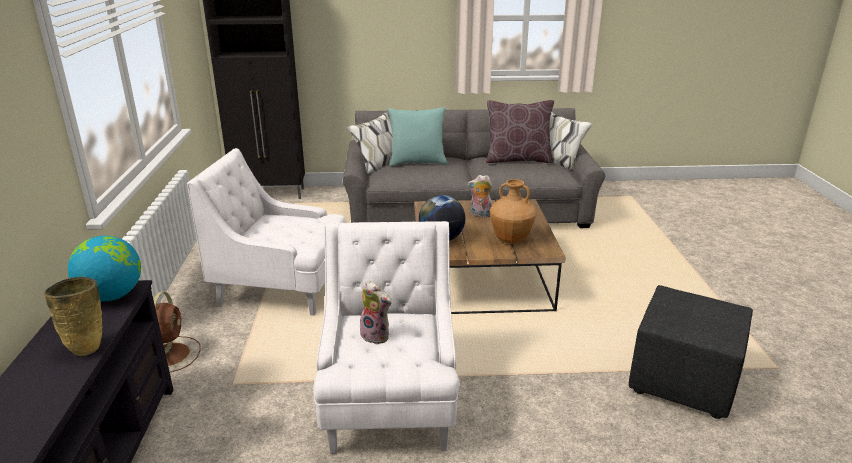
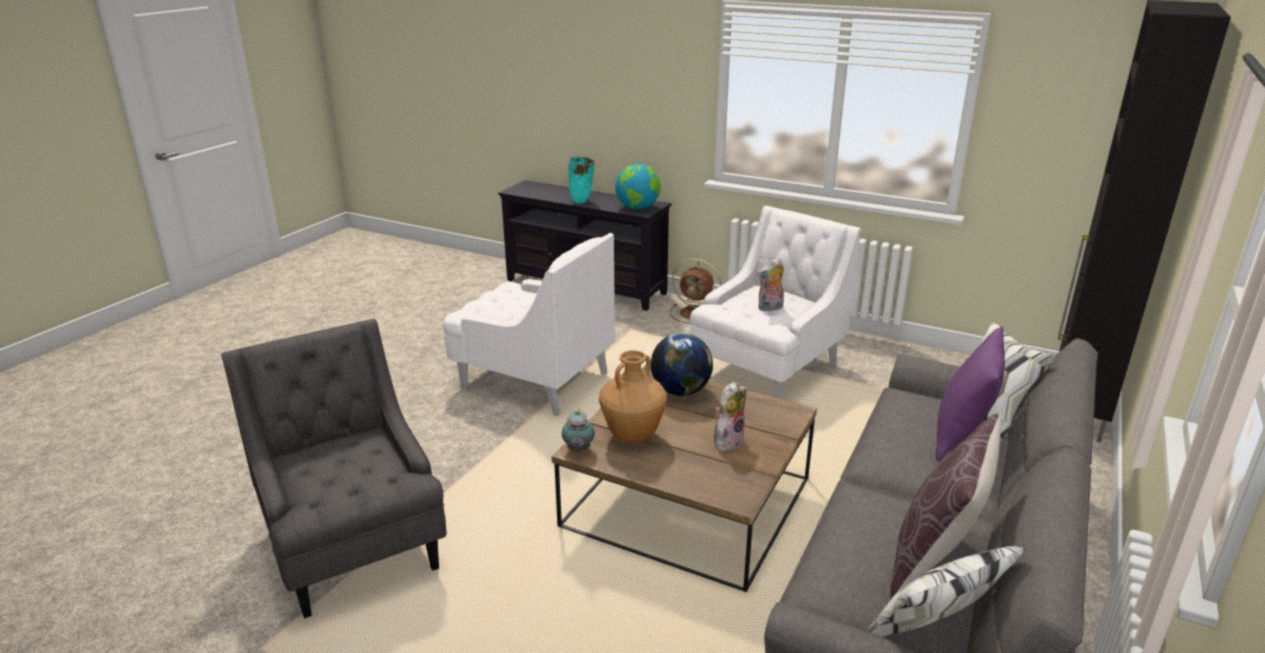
camera: 120 degrees right, 0 degrees up
(88, 347) = (581, 202): beige vase -> turquoise vase
(377, 335) = (527, 302): plush toy -> plush toy (770, 308)
(417, 162) = (961, 437): turquoise pillow -> purple pillow
(549, 250) = (578, 450): none -> teapot
(681, 382) = (354, 547): black ottoman -> grey armchair

